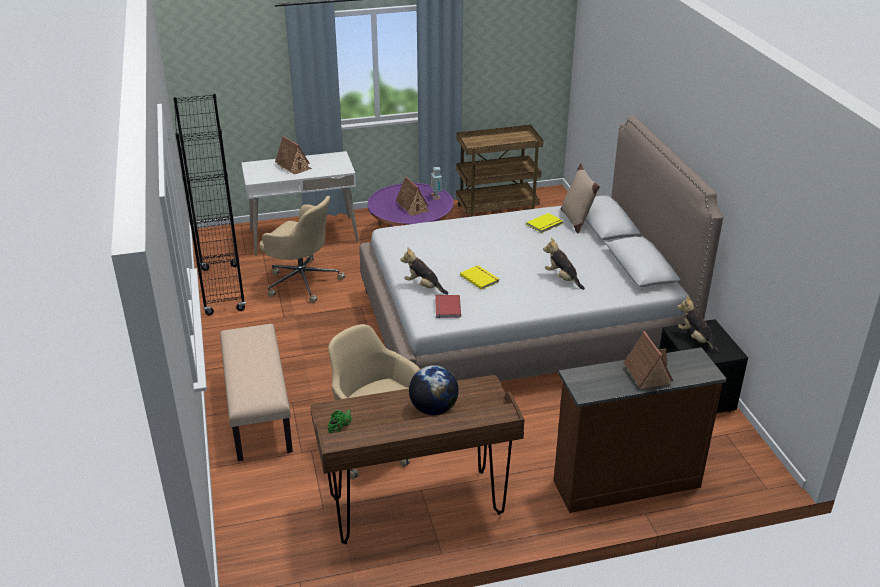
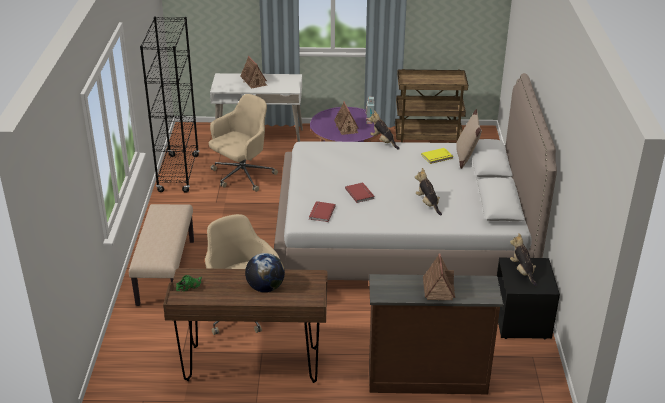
camera: 15 degrees right, 0 degrees up
(302, 281) = (242, 176): beige office chair -> beige office chair turned 90 degrees counterclockwise
(423, 286) = (311, 193): plush toy -> plush toy (383, 142)
(480, 278) = (360, 193): yellow book -> red book

